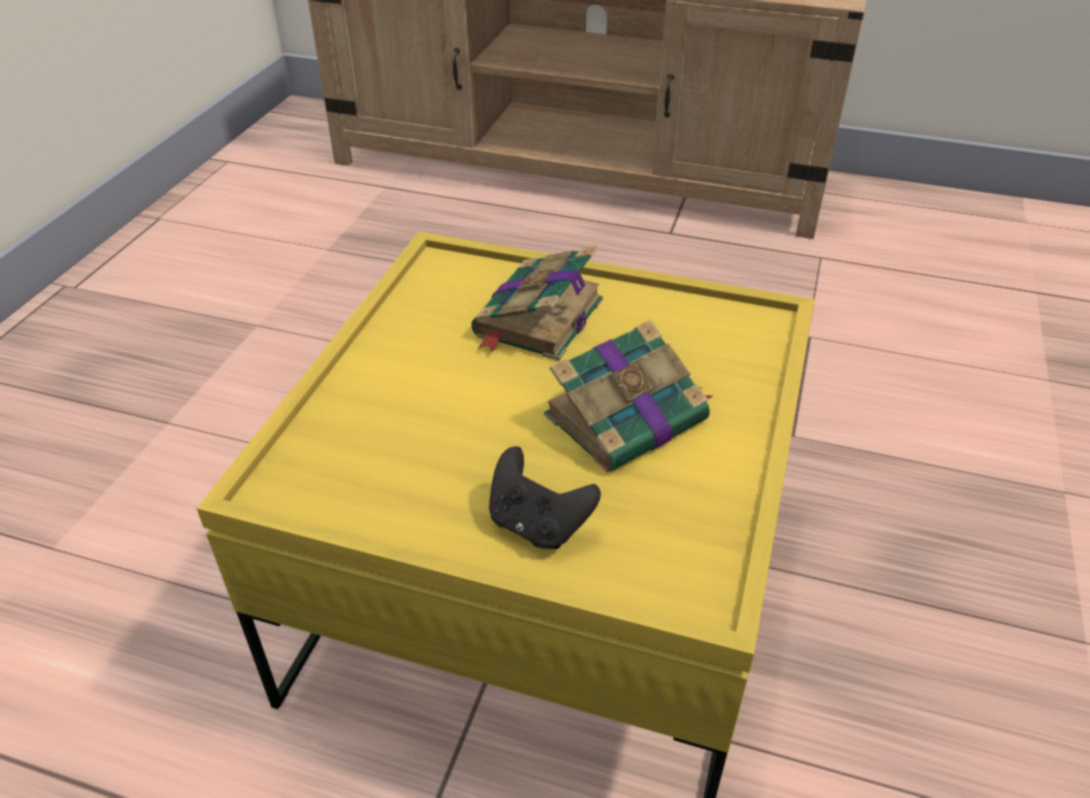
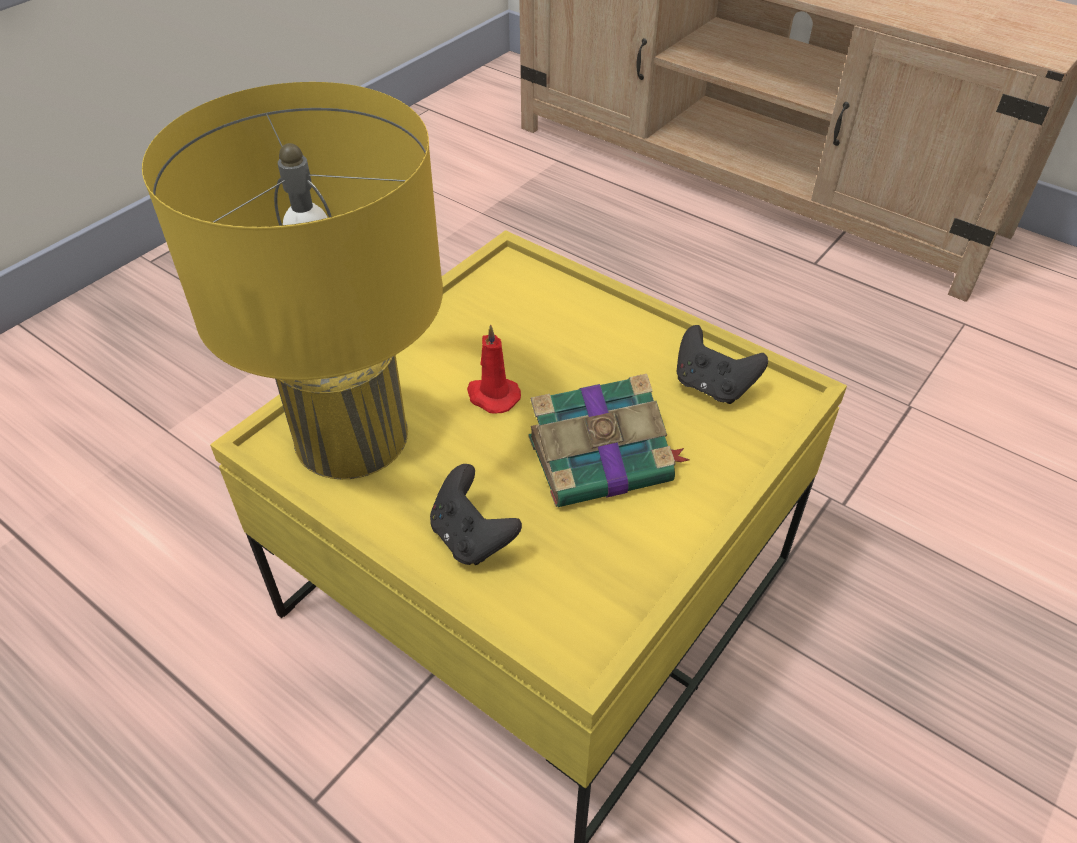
camera: 20 degrees right, 5 degrees up
(355, 461) = (351, 436): none -> yellow table lamp
(485, 386) = (492, 396): none -> red candle
(537, 319) = (569, 342): book -> none
(694, 328) = (712, 386): none -> black game controller

